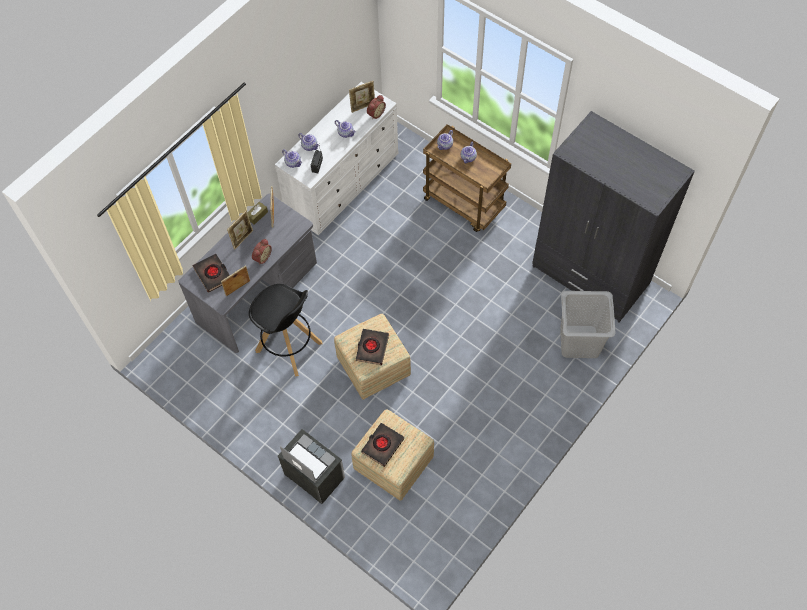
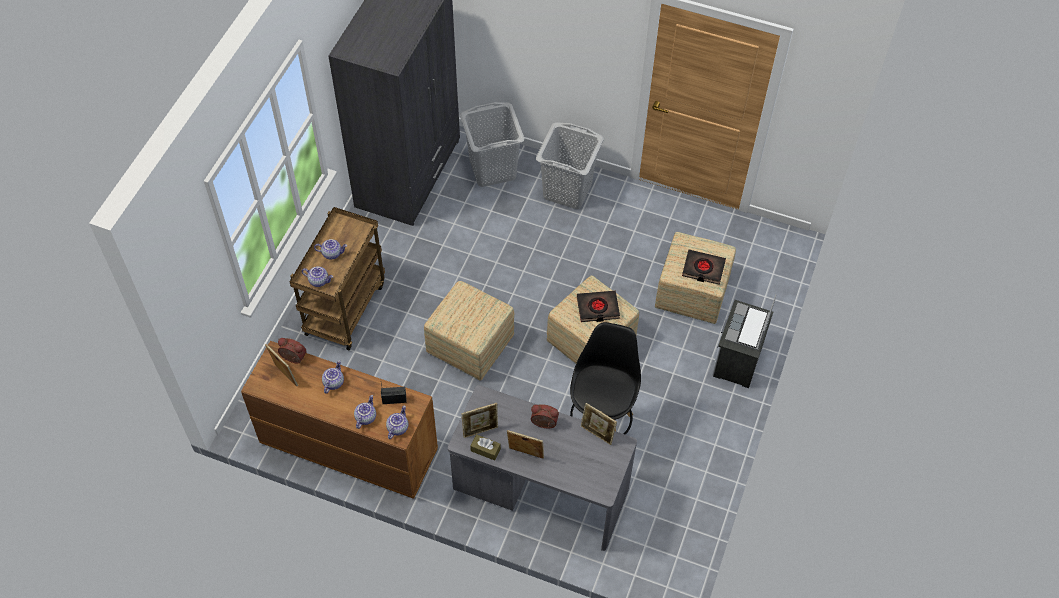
camera: 110 degrees left, 5 degrees down
(213, 274) = (587, 469): black book -> none
(343, 183) = (348, 447): white dresser -> brown dresser
(401, 278) = (469, 345): none -> ottoman
(538, 396) = (568, 190): none -> grey laundry basket

